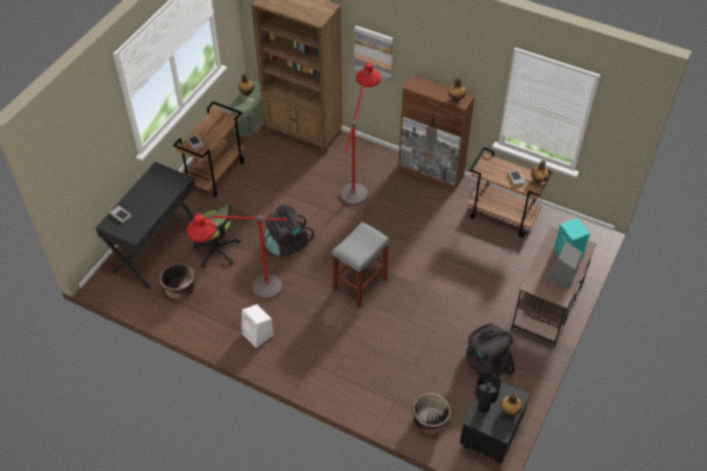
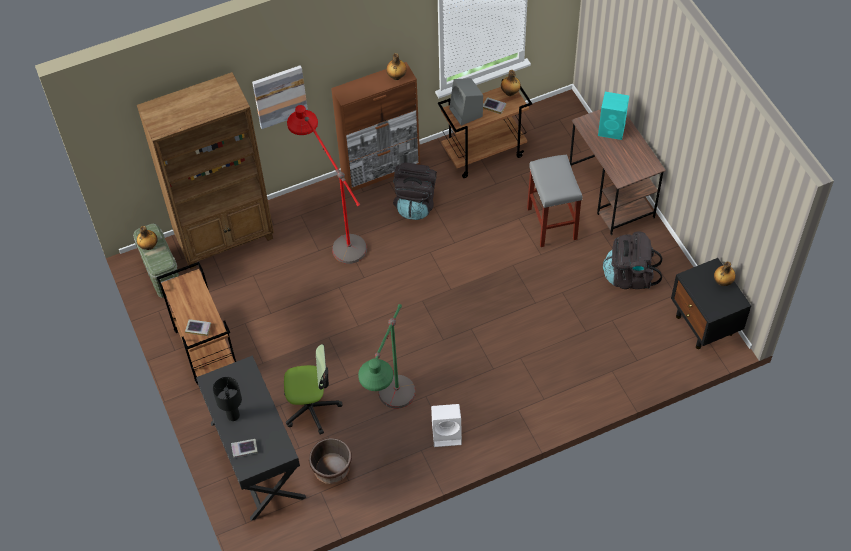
camera: 50 degrees left, 5 degrees up
(247, 295) = (391, 415): red floor lamp -> green floor lamp
(287, 244) = (359, 343): black backpack -> black backpack (415, 203)
(360, 284) = (462, 313): grey stool -> grey stool (551, 223)
(429, 421) = (653, 357): black planter -> none
(483, 408) = (705, 298): black table lamp -> black table lamp (233, 415)
(561, 277) = (631, 151): grey speaker -> grey speaker (466, 113)

